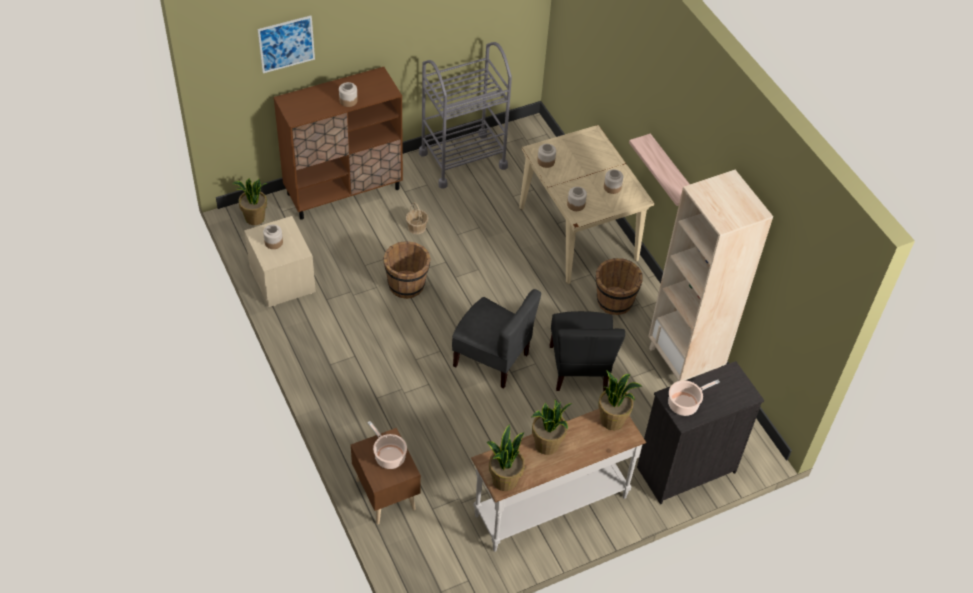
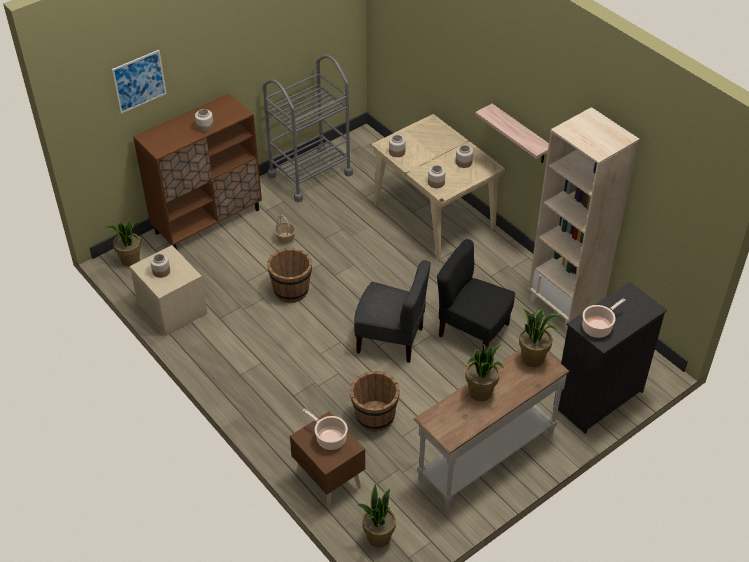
camera: 10 degrees left, 5 degrees down
(504, 480) = (451, 432): potted plant -> potted plant (378, 537)
(579, 368) = (473, 331): black chair -> black chair turned 135 degrees clockwise
(614, 301) = (485, 268): brown bucket -> brown bucket (374, 417)

